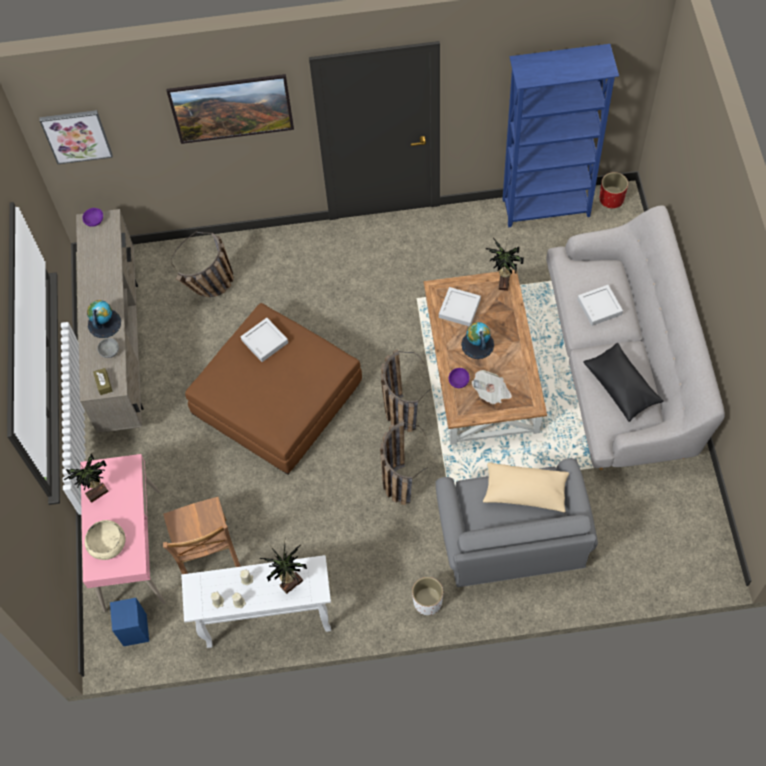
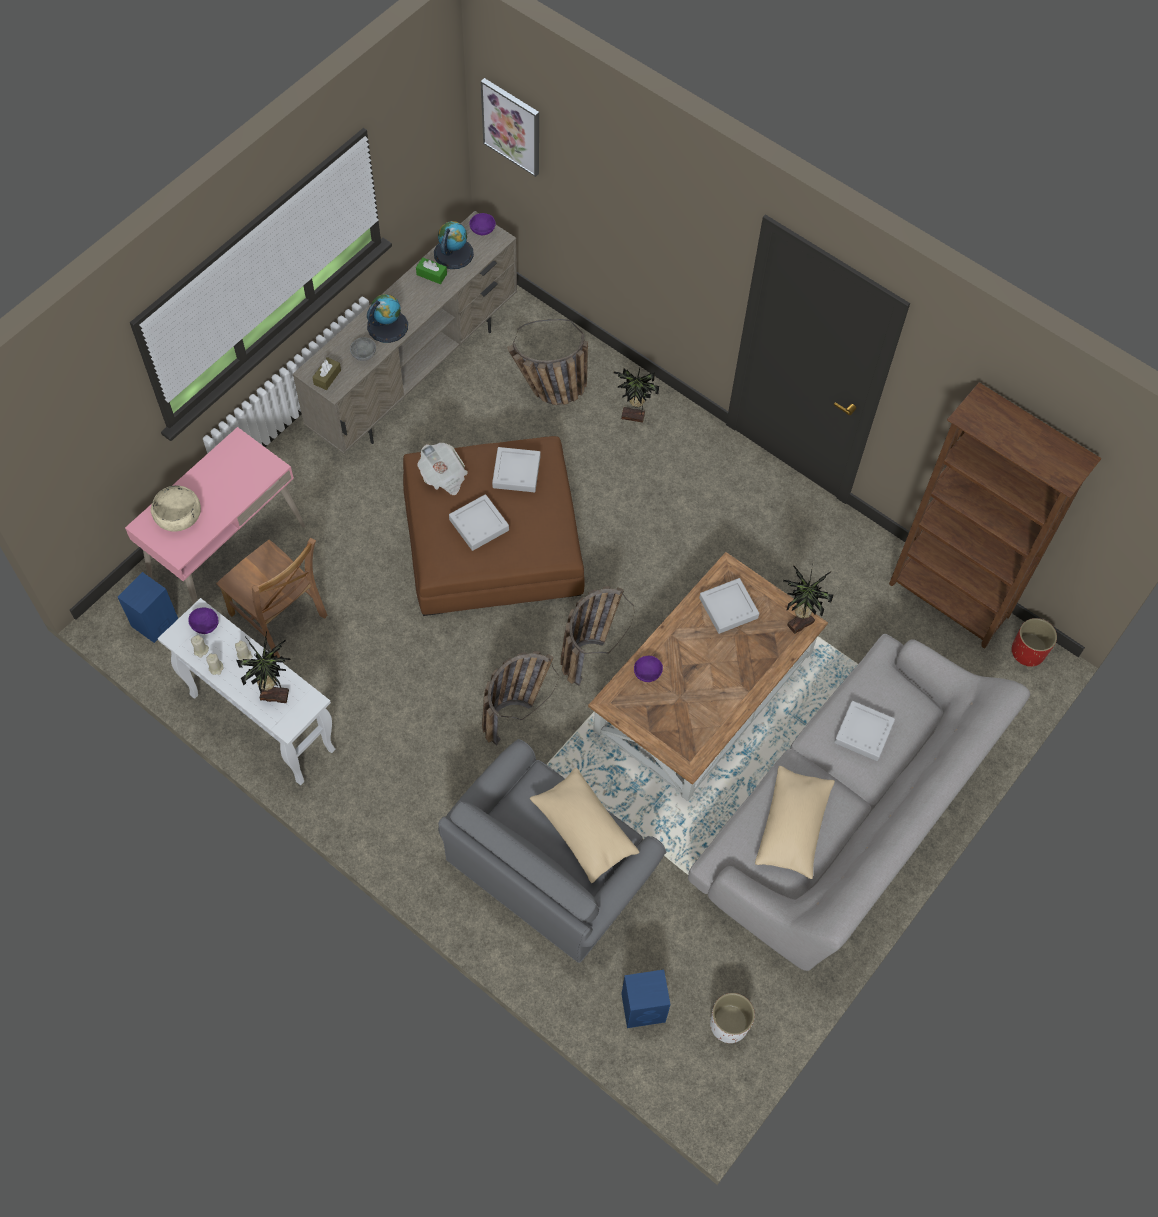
camera: 40 degrees right, 0 degrees up
(95, 272) = (431, 274): none -> green tissue box
(98, 494) = (219, 467): potted plant -> potted plant (633, 417)
(203, 585) = (205, 624): none -> purple bowl
(207, 555) = (280, 618): brown chair -> brown chair turned 75 degrees counterclockwise
(234, 121) = (666, 231): picture -> none
(278, 389) = (479, 525): none -> grey tray
(427, 602) = (408, 846): white planter -> white planter (729, 1024)
(477, 344) = (705, 656): globe -> globe (453, 253)
(491, 392) = (665, 712): newspaper -> newspaper (443, 476)
(547, 209) = (949, 601): blue bookcase -> brown bookcase
(621, 387) = (792, 827): black pillow -> beige pillow
(640, 556) = (644, 1008): none -> blue speaker

